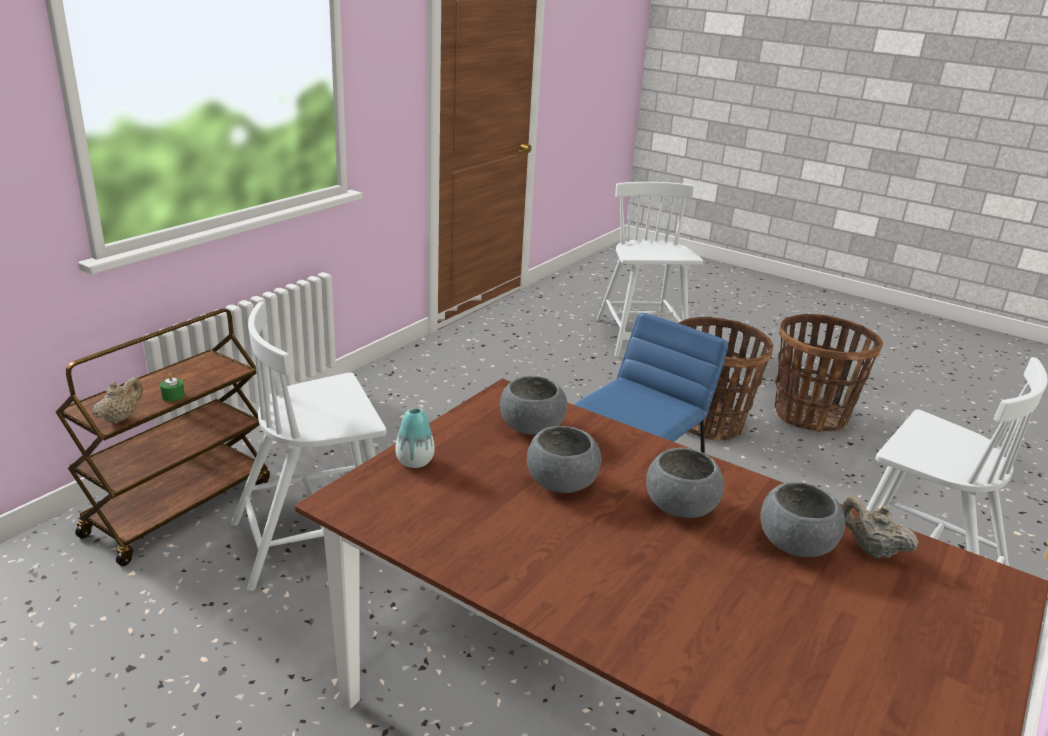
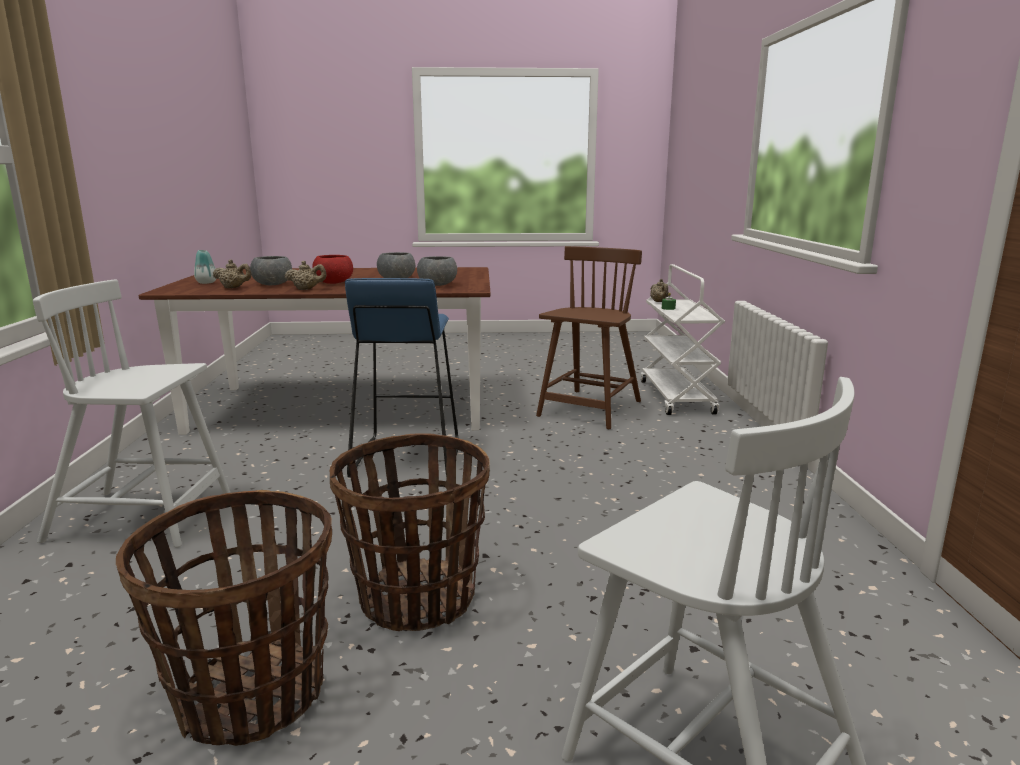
camera: 145 degrees right, 10 degrees down
(179, 508) = (677, 397): brown cart -> white cart
(316, 538) = (590, 409): white chair -> brown chair
(415, 461) = (468, 274): vase -> vase (206, 282)
(680, 507) = (334, 283): grey bowl -> red bowl
(741, 485) = (306, 289): none -> beige teapot

